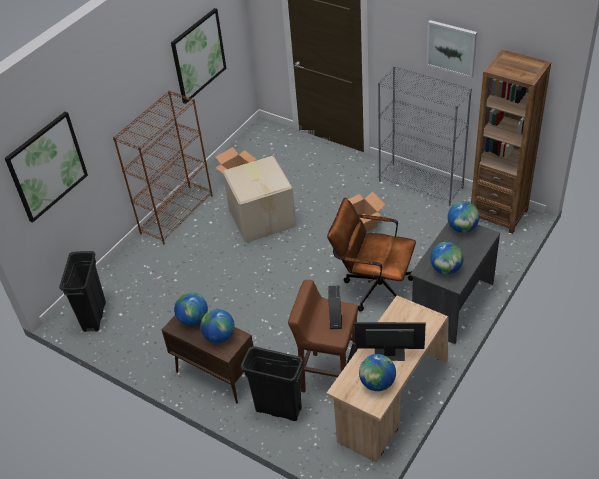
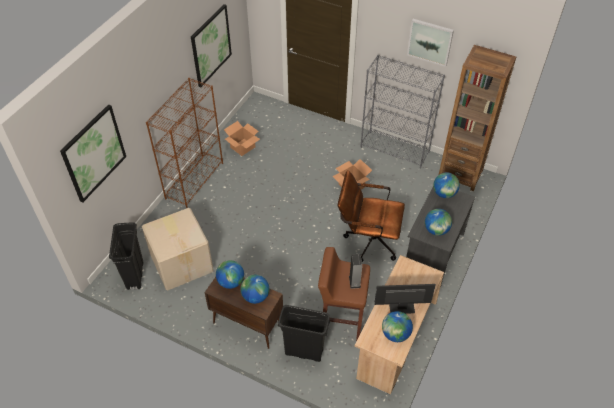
camera: 10 degrees left, 5 degrees up
(262, 218) = (268, 182): cardboard box -> cardboard box (182, 262)

